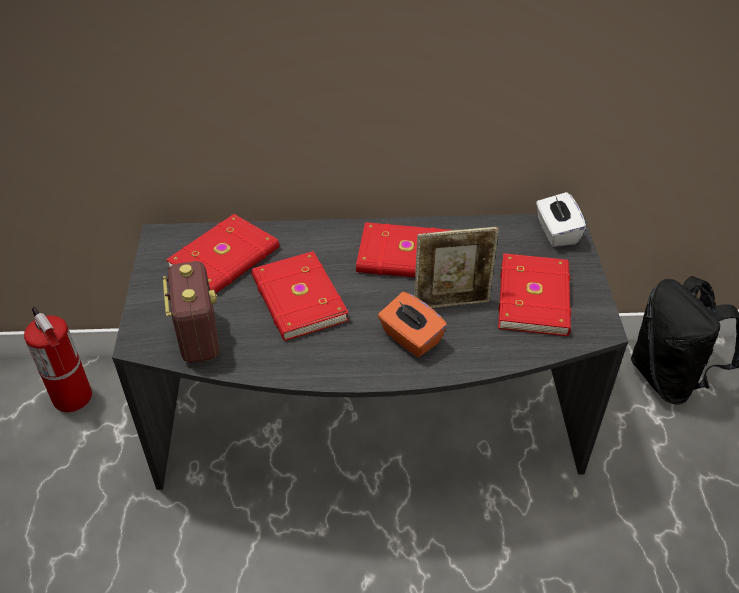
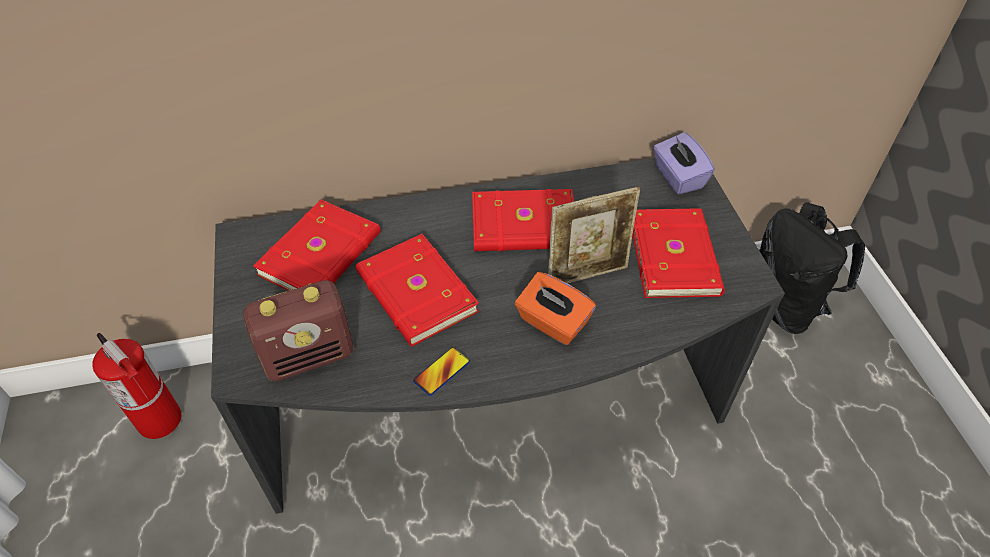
camera: 10 degrees left, 5 degrees up
(198, 337) = (310, 356): radio -> radio turned 90 degrees clockwise
(305, 364) = (442, 371): none -> phone
(556, 232) = (678, 177): white tissue box -> purple tissue box

